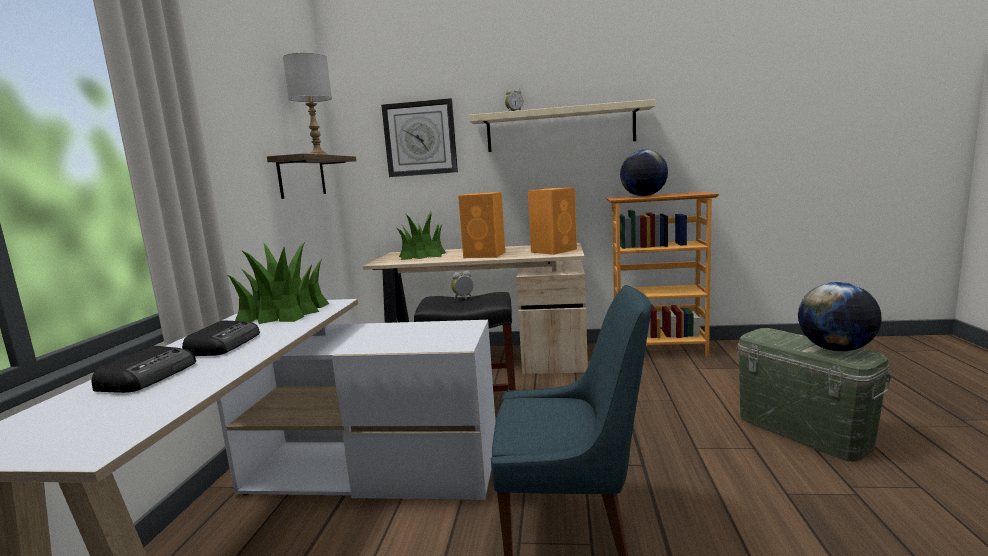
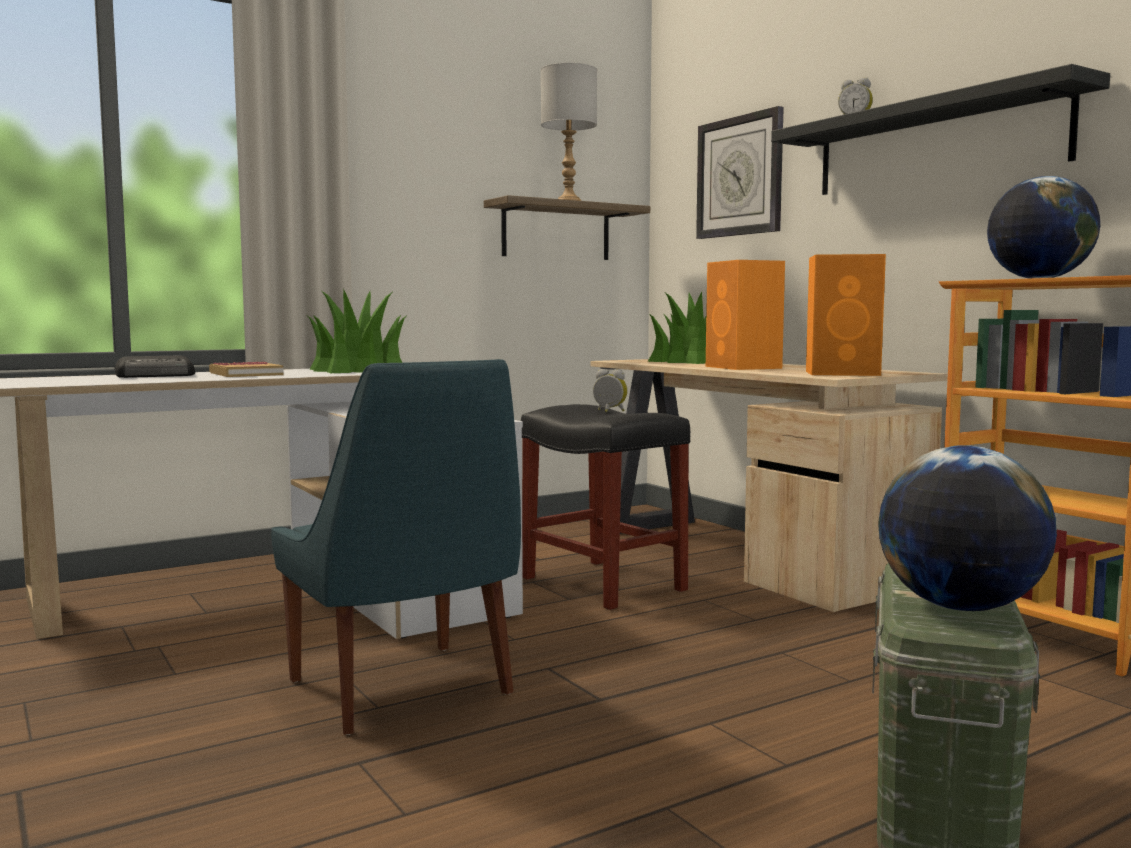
camera: 50 degrees right, 5 degrees down
(224, 344) = (245, 374): radio -> book
(560, 128) = (935, 144): beige shelf -> black shelf

